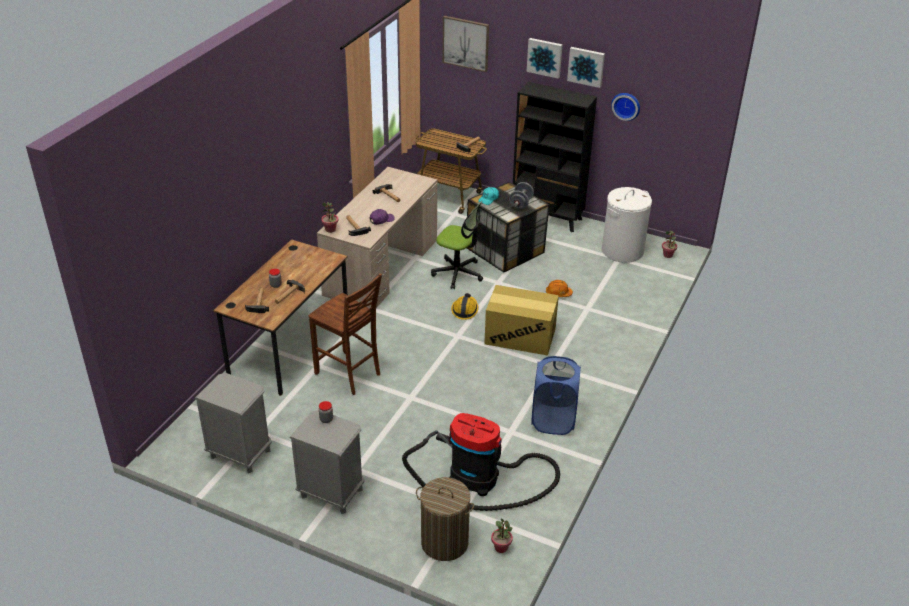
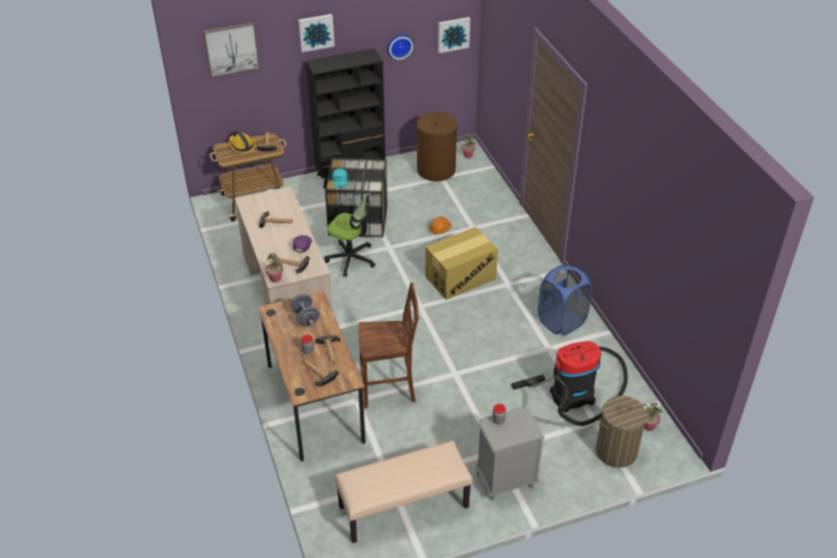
camera: 45 degrees left, 5 degrees up
(240, 454) = (403, 508): grey nightstand -> beige bench
(458, 273) = (351, 259): office chair -> office chair turned 45 degrees clockwise
(465, 310) = (397, 284): hard hat -> hard hat (242, 145)
(521, 204) = (368, 171): grey dumbbell -> grey dumbbell (305, 318)
(586, 66) = (357, 25): picture -> picture (453, 34)
(622, 251) = (436, 170): white laundry basket -> brown laundry basket

